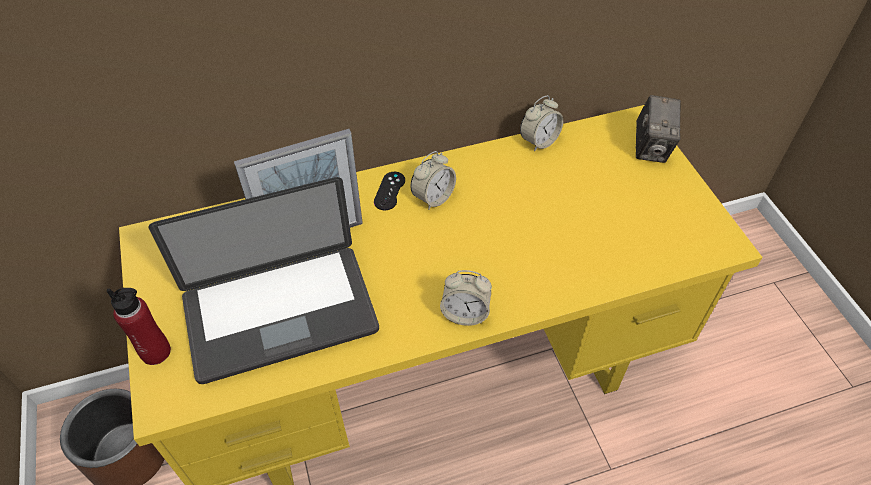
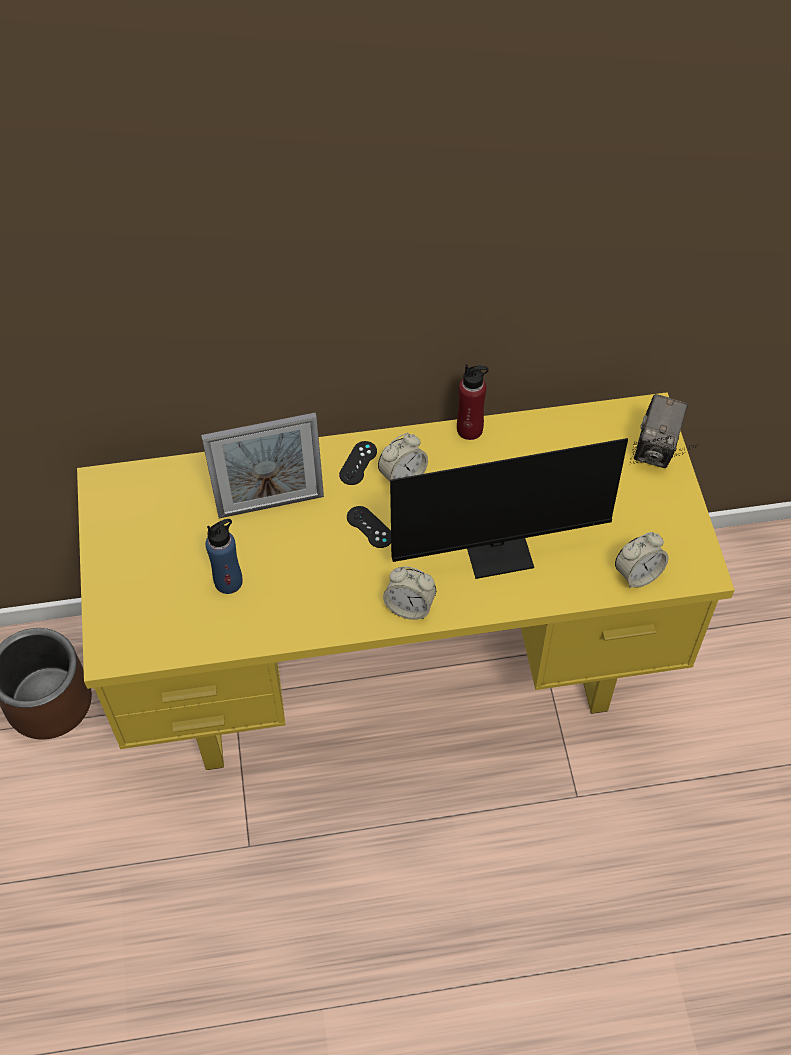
camera: 10 degrees right, 5 degrees up
(156, 352) = (107, 603): red bottle -> red bottle (470, 429)
(280, 314) = (228, 581): laptop -> blue bottle
(411, 245) = (369, 527): none -> black game controller
(539, 141) = (532, 424): alarm clock -> alarm clock (637, 574)
(546, 248) = (509, 549): none -> monitor

